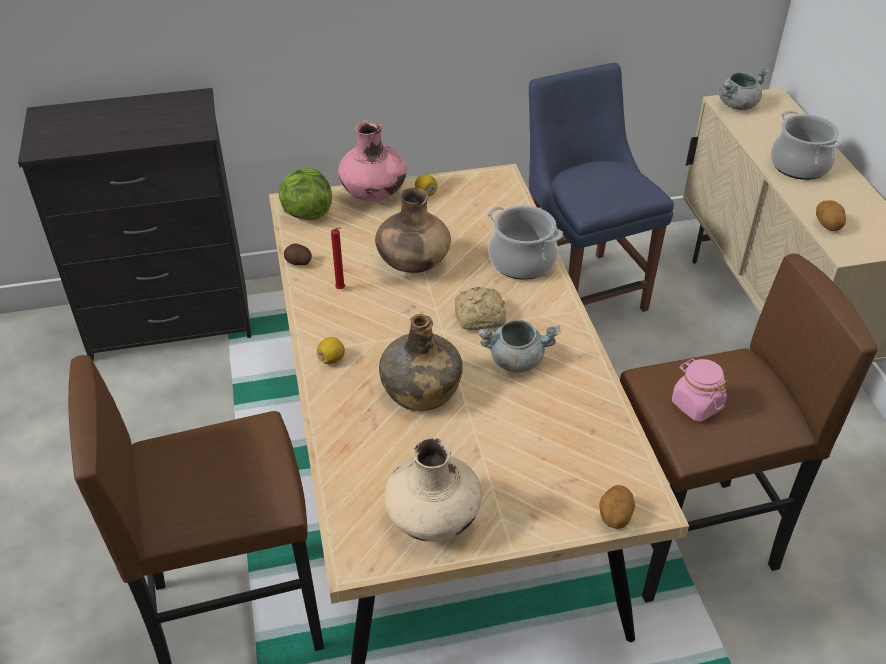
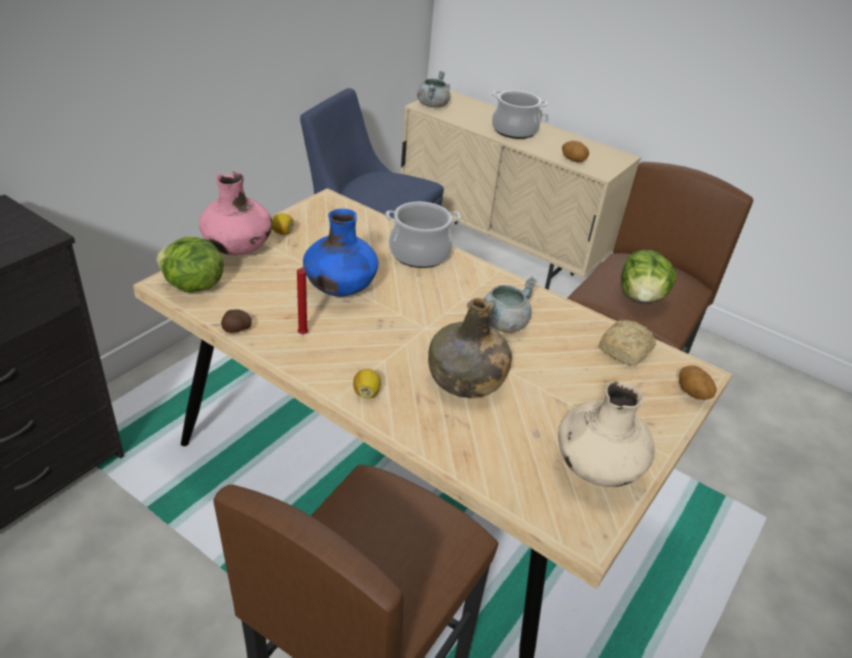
camera: 45 degrees left, 5 degrees down
(413, 264) = (340, 289): brown vase -> blue vase
(481, 317) = (441, 305): bread -> bread (626, 350)
(696, 405) = (641, 297): pink jar -> lettuce

